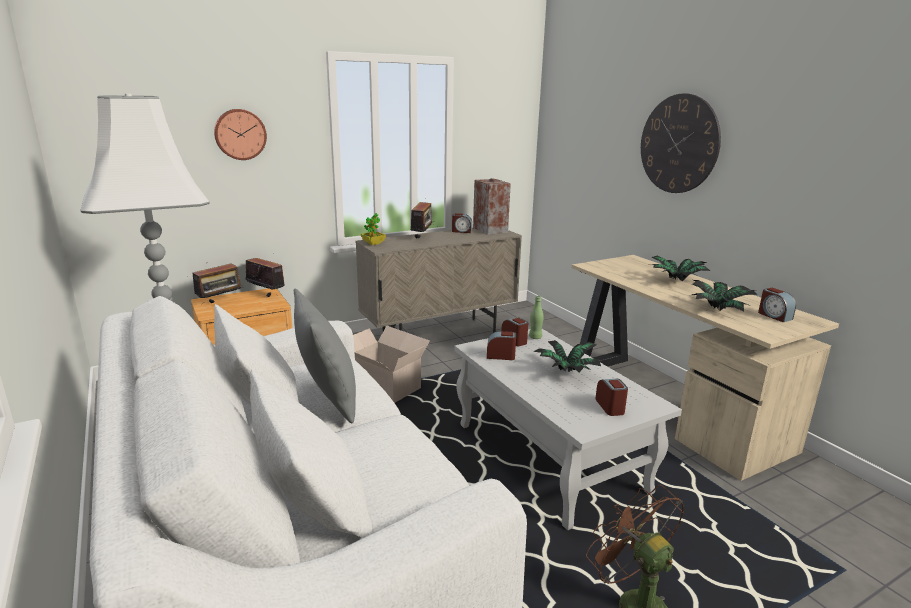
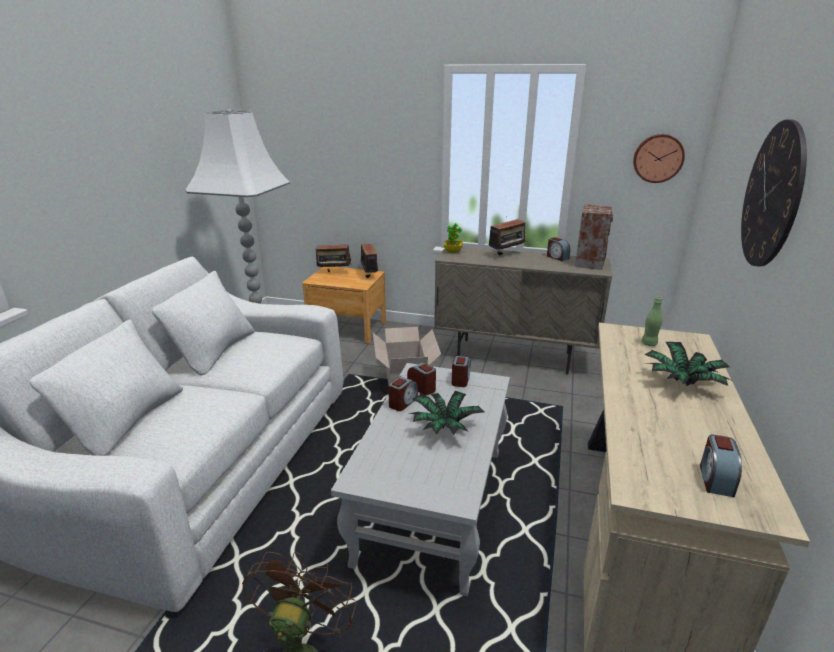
camera: 45 degrees right, 5 degrees up
(240, 134) = (366, 139): wall clock -> wall clock (658, 158)
(327, 398) = (241, 363): grey pillow -> none
(535, 337) = (484, 384): green bottle -> green bottle (649, 343)
(610, 407) = (415, 477): alarm clock -> alarm clock (402, 402)
(719, 309) = (652, 436): potted plant -> none

